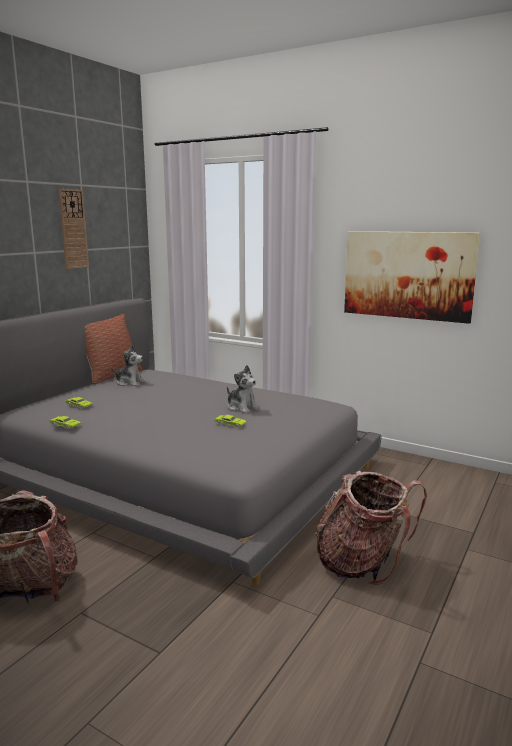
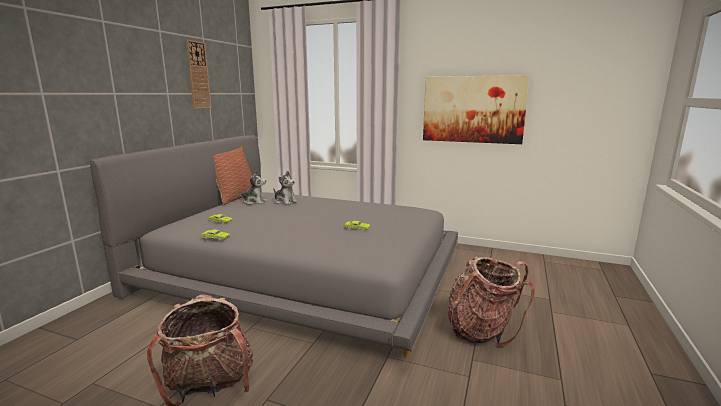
camera: 10 degrees left, 0 degrees up
(242, 408) = (359, 215): plush toy -> plush toy (285, 202)

